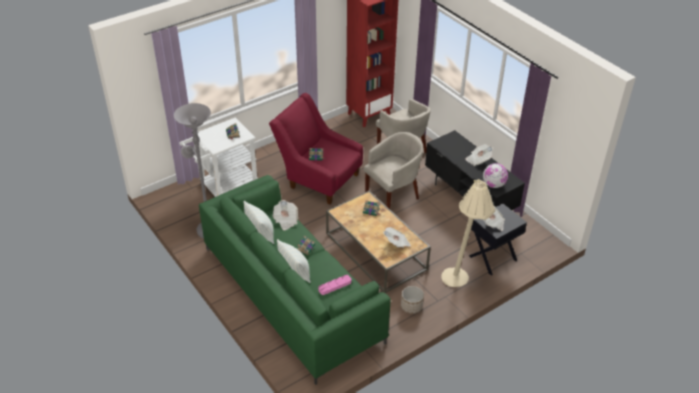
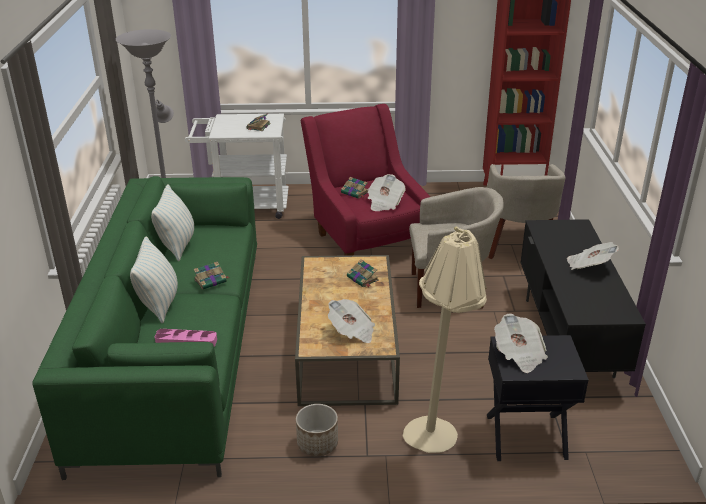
camera: 35 degrees right, 10 degrees down
(285, 220) = (226, 242): newspaper -> newspaper (384, 203)
(493, 185) = (582, 306): globe -> none

